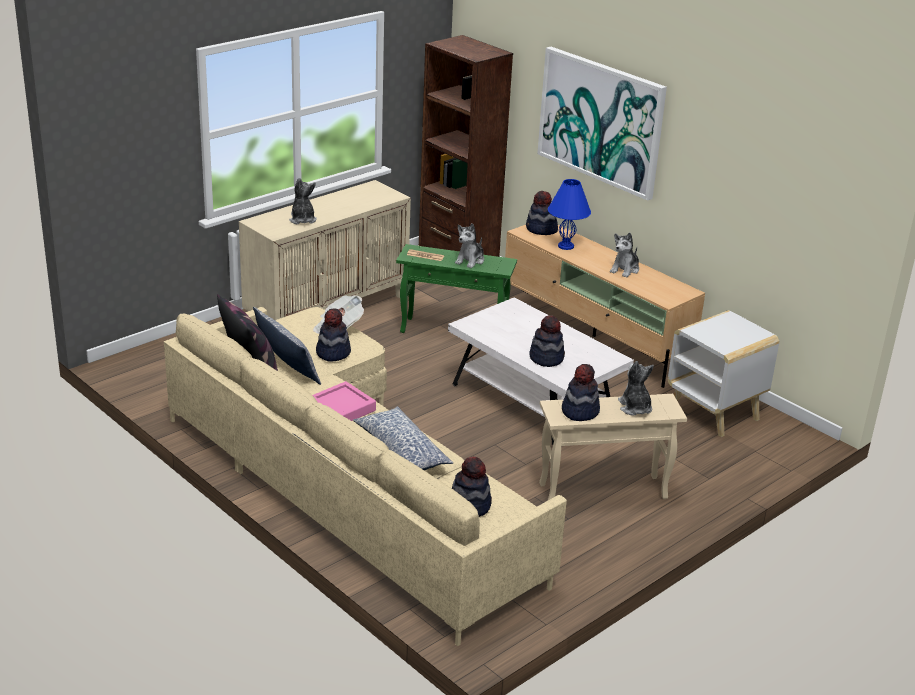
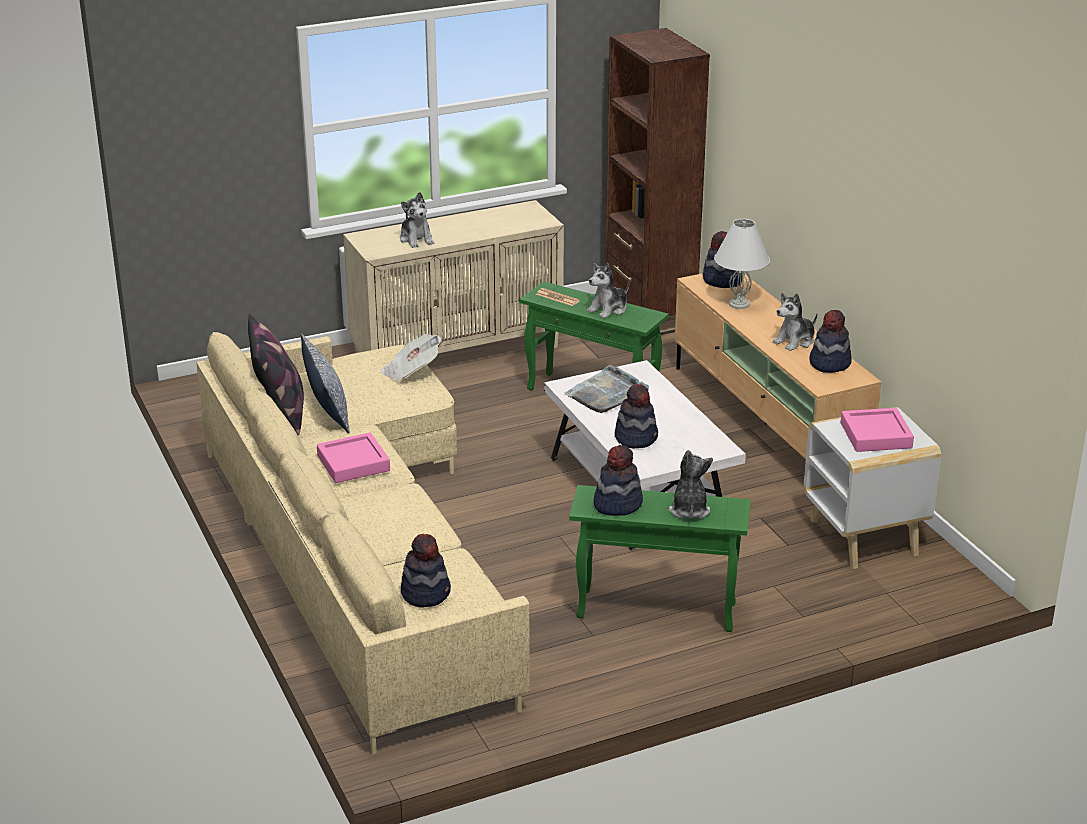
camera: 20 degrees right, 0 degrees up
(302, 219) = (416, 239): plush toy -> plush toy turned 150 degrees clockwise
(333, 352) = (386, 399): hat -> hat (829, 363)
(401, 451) = (389, 521): pillow -> none
(502, 326) = (607, 393): none -> grey tray
(565, 246) = (738, 304): blue table lamp -> white table lamp
(601, 121) = (789, 148): picture -> none
(603, 491) = (656, 611): beige side table -> green side table
(729, 333) = (876, 435): none -> pink tray

